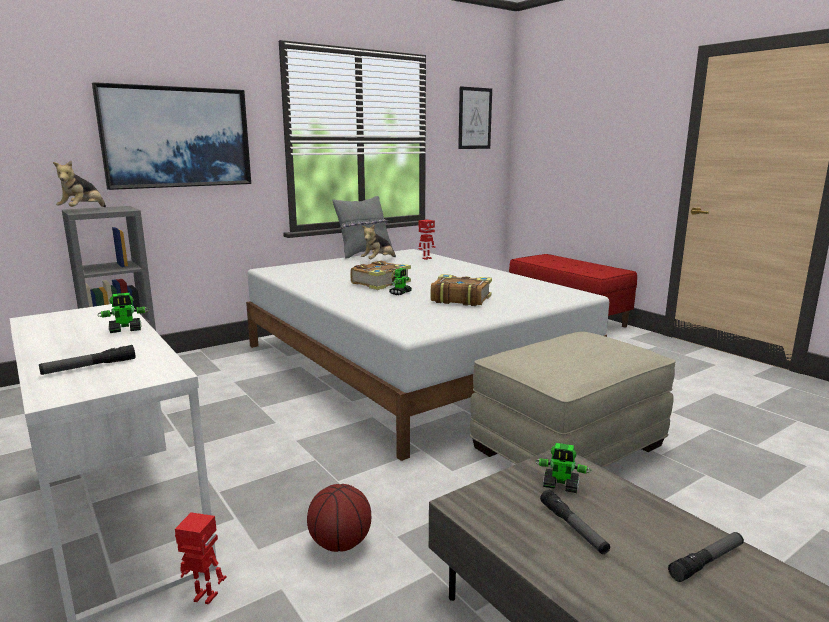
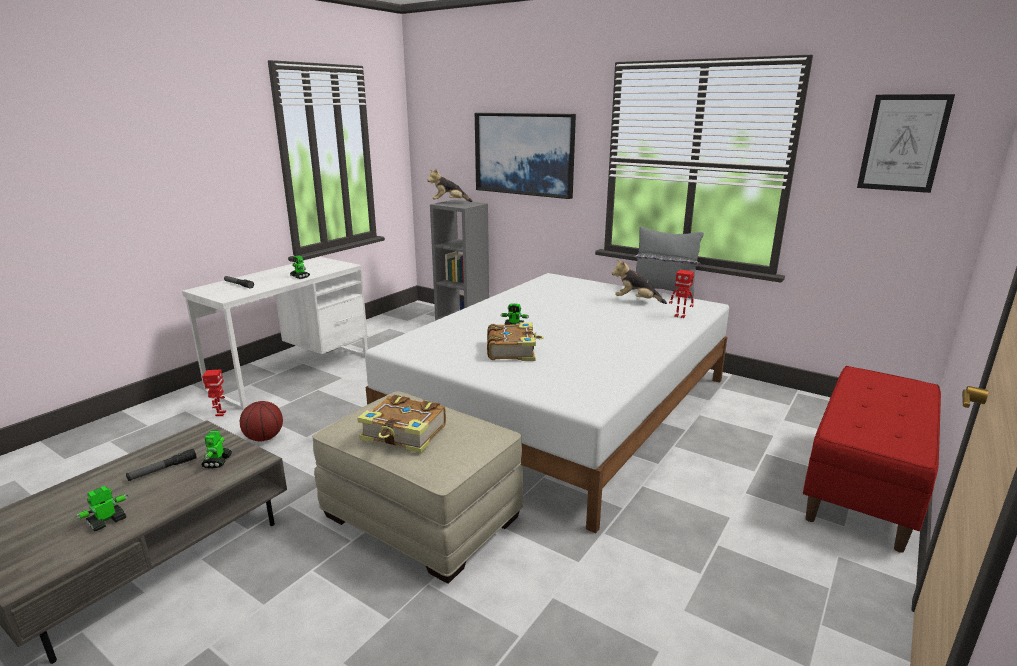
camera: 70 degrees right, 5 degrees up
(382, 283) = (543, 316): book -> book (404, 434)
(707, 562) = (107, 522): flashlight -> toy robot

